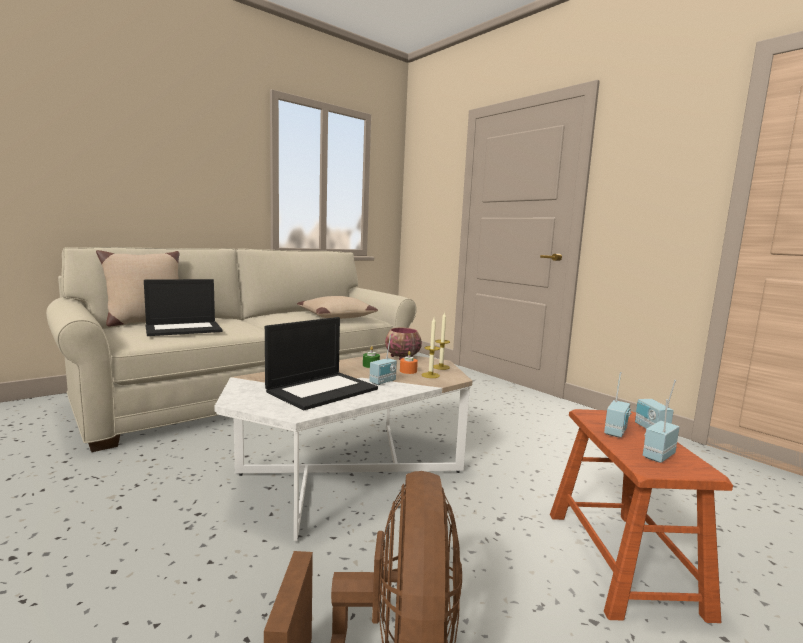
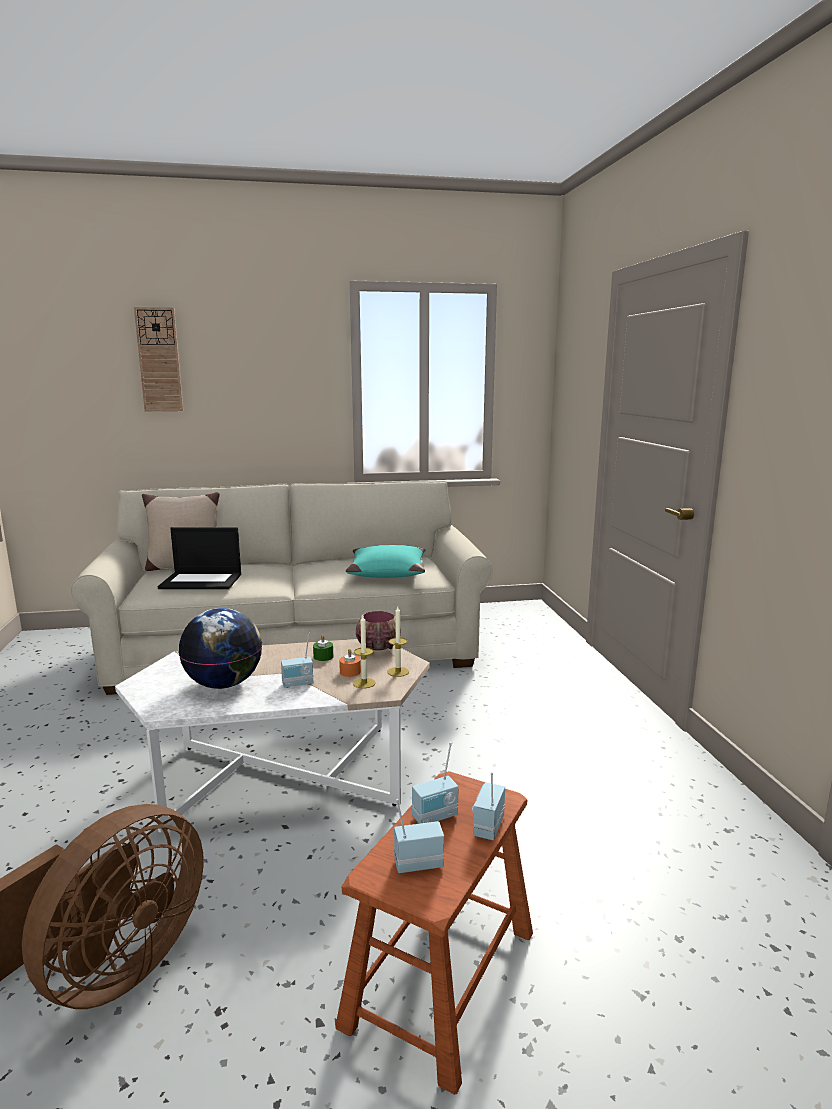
camera: 30 degrees right, 5 degrees up
(94, 126) = (159, 360): none -> wall clock
(322, 390) = (224, 684): laptop -> globe
(336, 316) = (386, 572): beige pillow -> turquoise pillow

